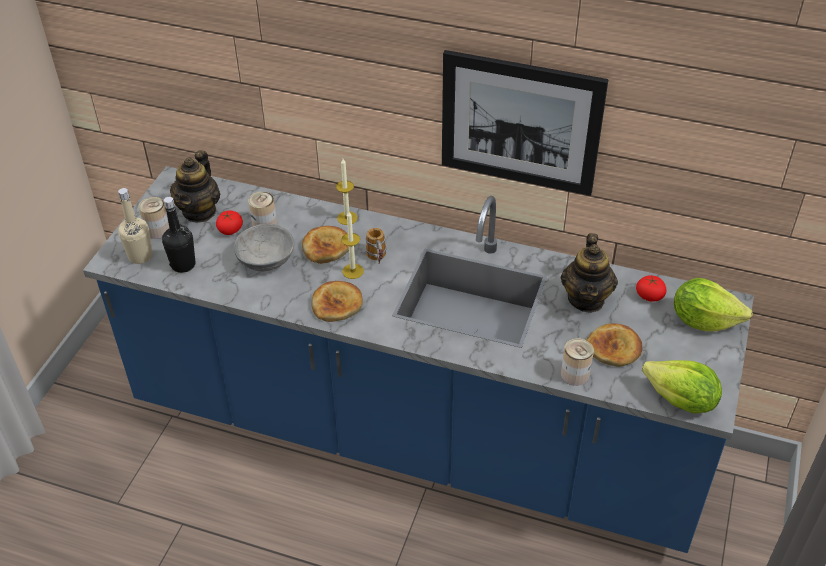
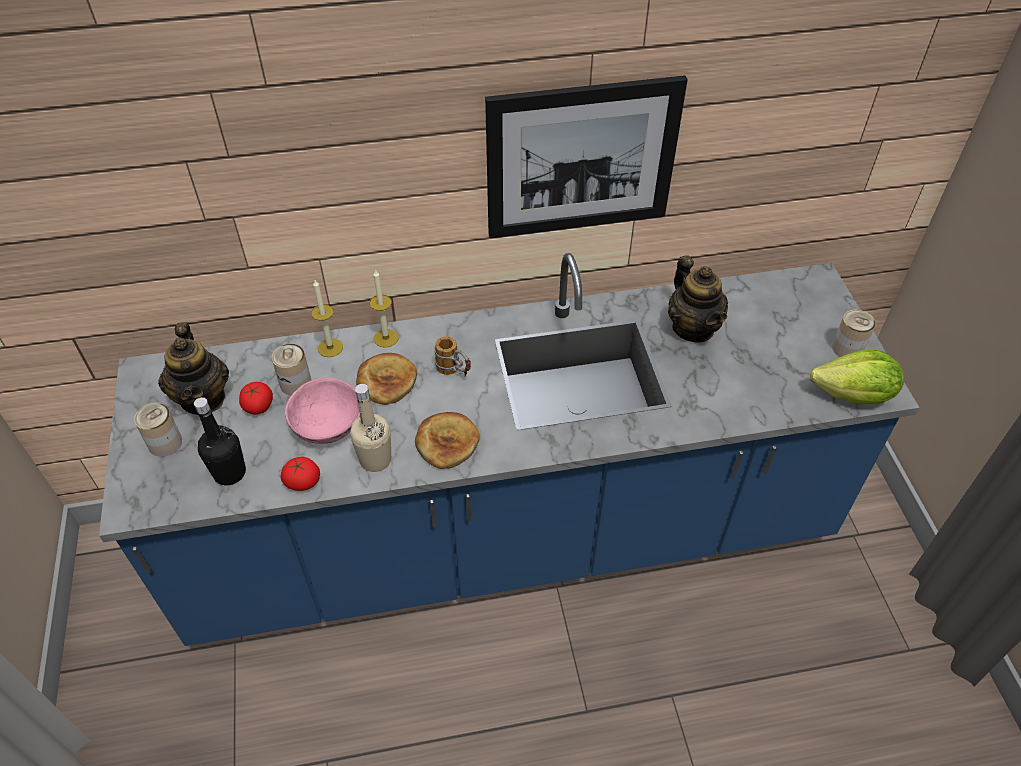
camera: 30 degrees left, 5 degrees up
(140, 256) = (166, 485): beige bottle -> beige bottle (375, 459)
(265, 259) = (326, 425): grey bowl -> pink bowl
(353, 271) = (437, 396): candle -> candle (330, 347)
(575, 374) = (742, 412): can -> can (847, 348)
(614, 348) = (756, 368): bread -> none
(649, 295) = (746, 300): tomato -> tomato (302, 481)
(703, 320) = (810, 305): lettuce -> none

